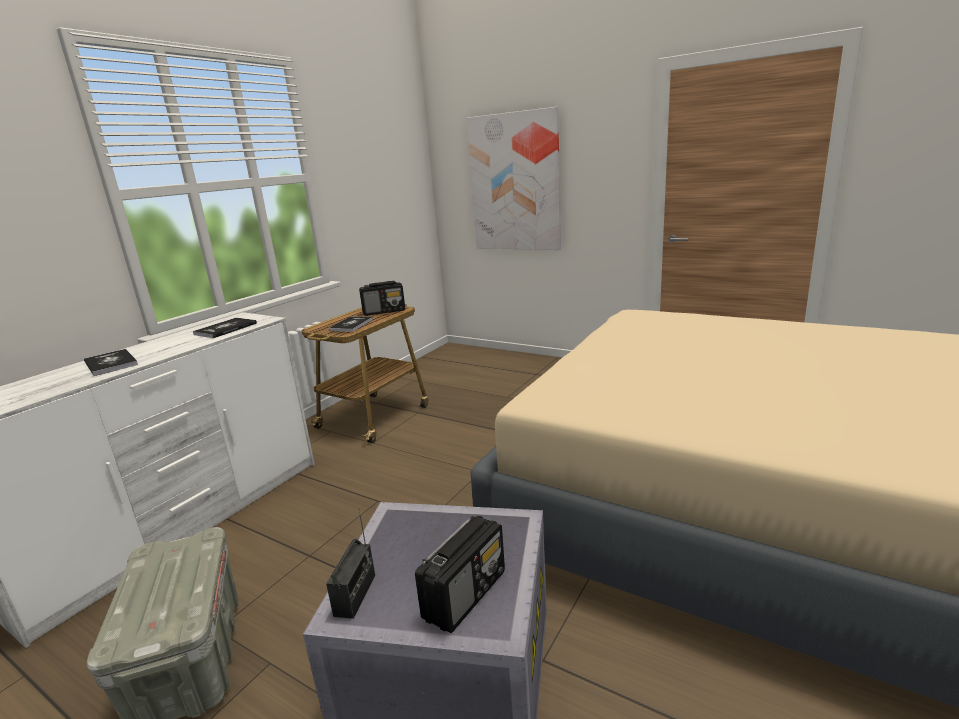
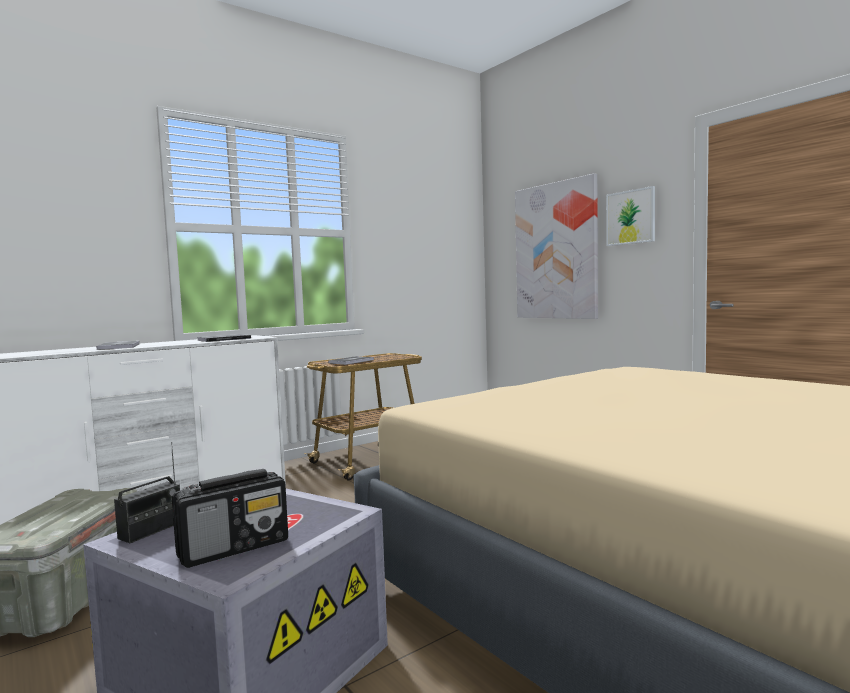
camera: 20 degrees right, 15 degrees down
(384, 311) = (391, 357): radio -> none
(593, 153) = (630, 217): none -> picture

